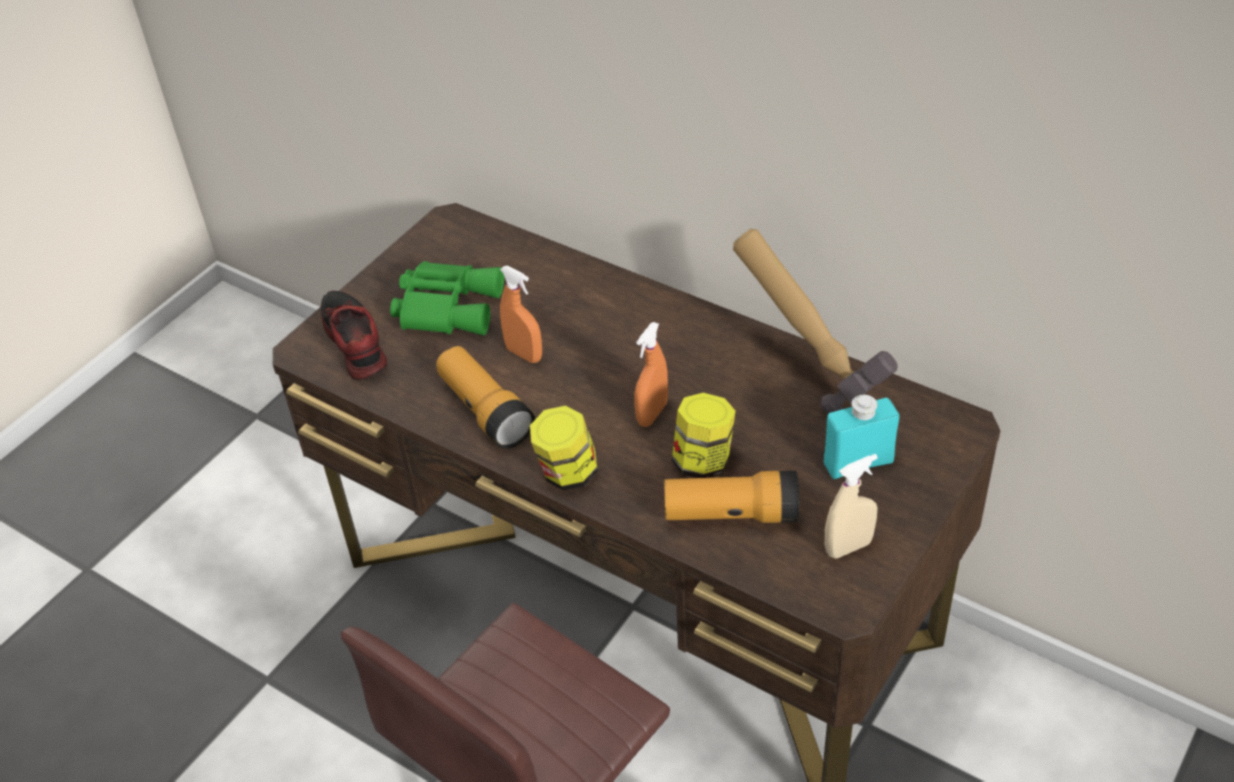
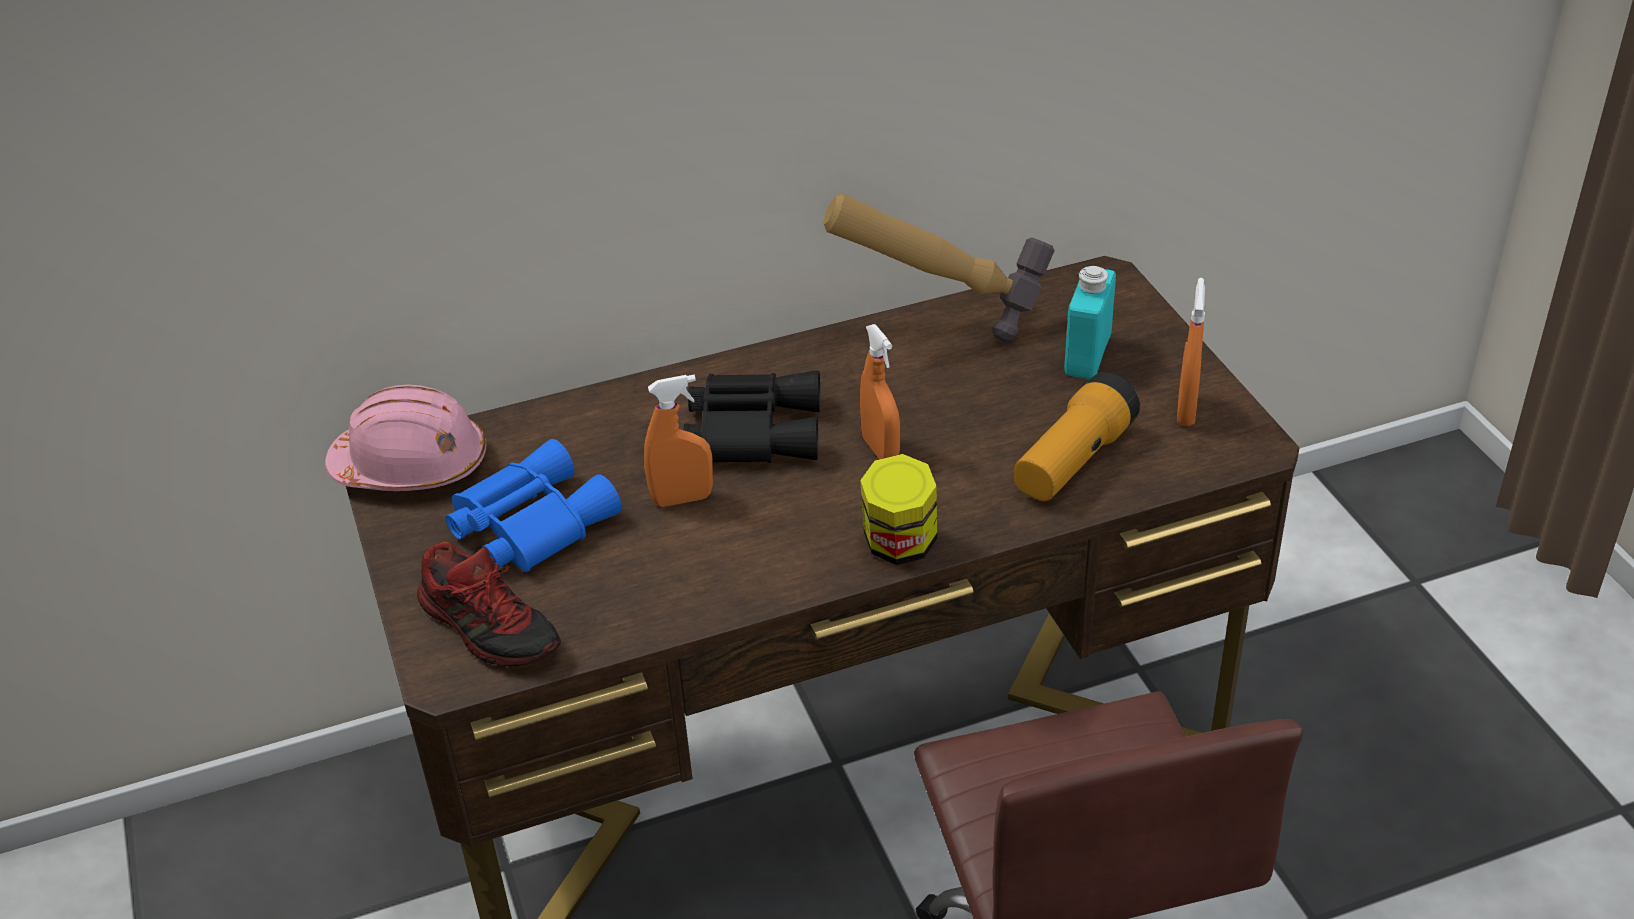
camera: 55 degrees left, 5 degrees down
(353, 343) = (491, 627): shoe -> shoe turned 150 degrees counterclockwise
(447, 306) = (528, 523): green binoculars -> blue binoculars
(454, 234) = (412, 466): none -> pink hard hat
(485, 411) = (736, 566): flashlight -> none
(616, 346) = (752, 429): none -> black binoculars
(703, 461) = (984, 446): jar -> none
(848, 547) = (1186, 411): beige spray bottle -> orange spray bottle

